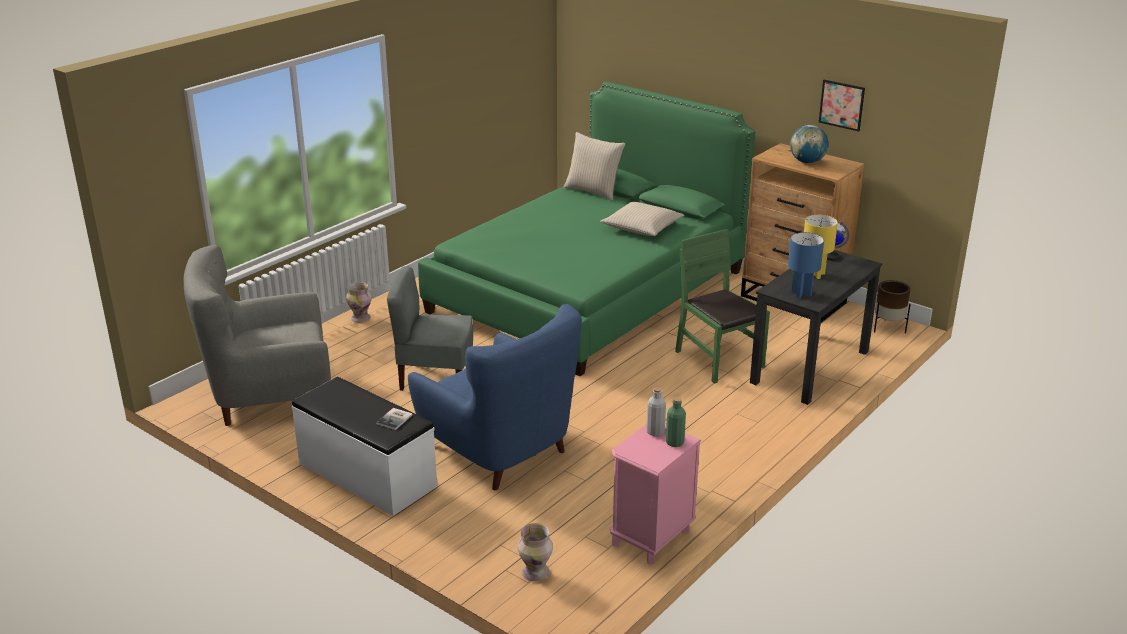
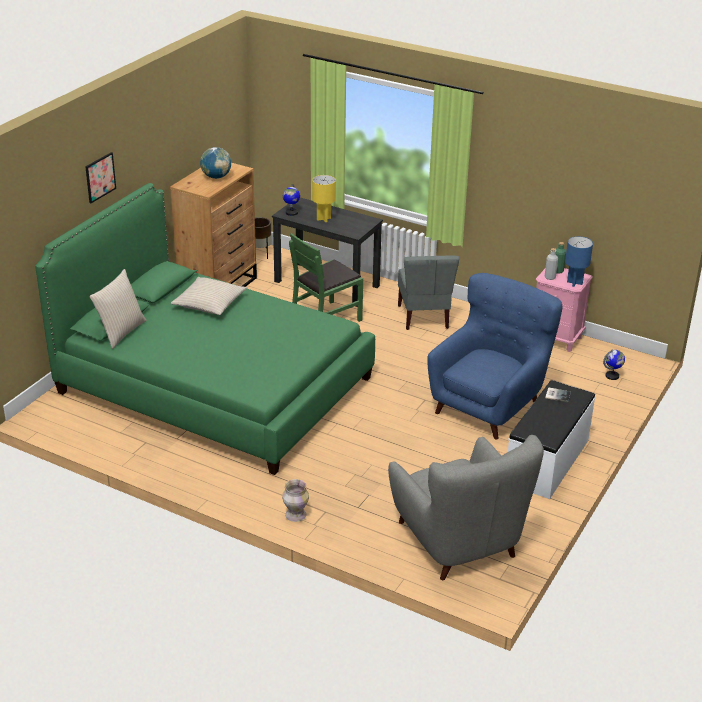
camera: 100 degrees left, 5 degrees up
(435, 378) = (395, 450): grey chair -> grey chair (424, 317)
(536, 573) = (612, 376): vase -> globe
(801, 294) = (357, 224): blue table lamp -> blue table lamp (575, 283)
(841, 105) = (193, 127): picture -> picture (100, 177)

